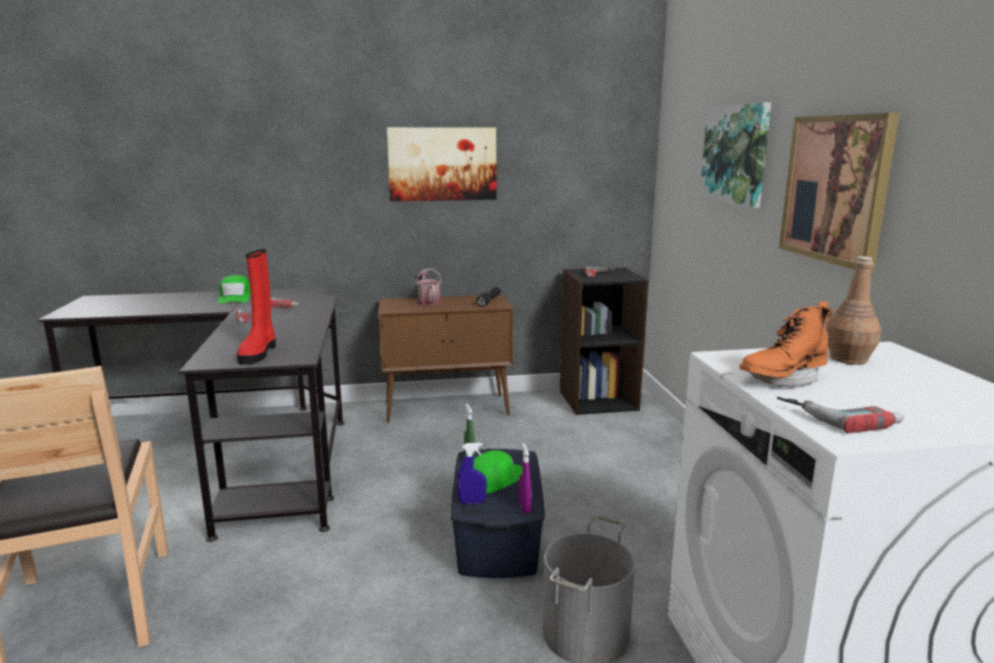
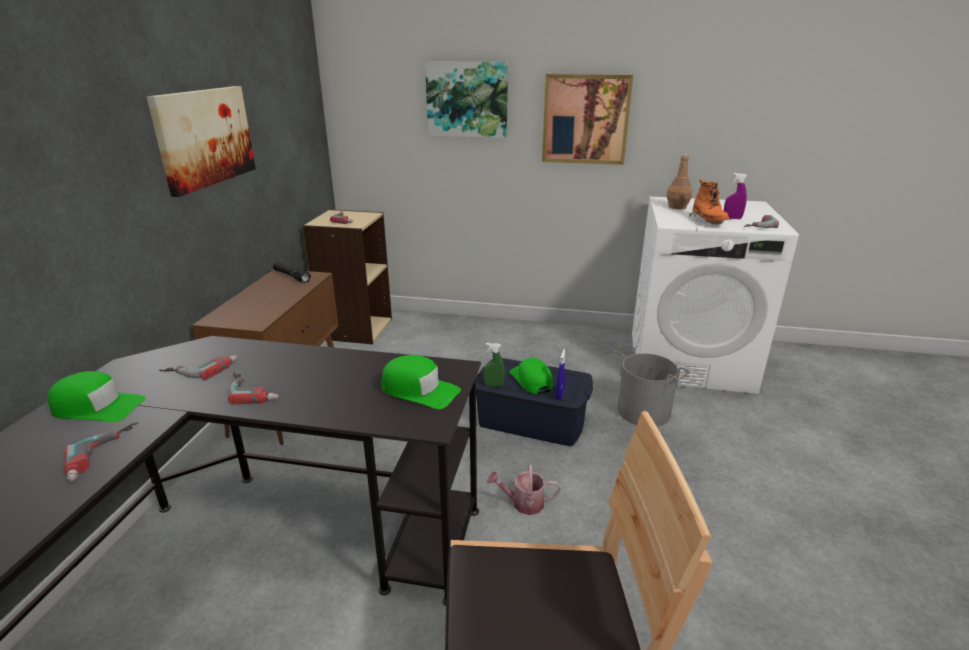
camera: 70 degrees left, 10 degrees up
(183, 309) = (106, 455): none -> power drill
(259, 353) = (419, 390): red boot -> green cap
(428, 302) = (251, 302): watering can -> watering can (523, 503)
(524, 507) = (575, 377): purple spray bottle -> purple spray bottle (732, 218)
(598, 400) = (355, 328): black bookcase -> beige bookcase

